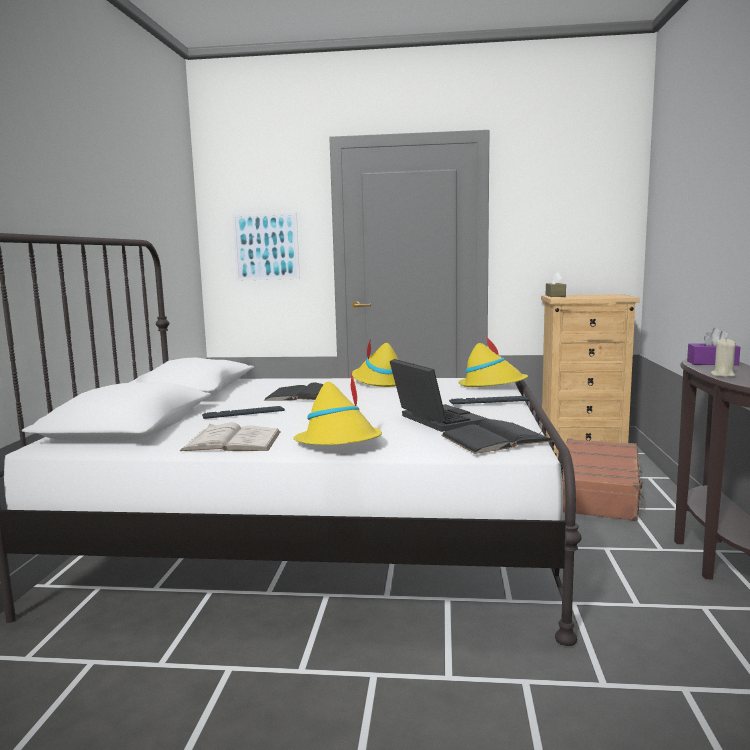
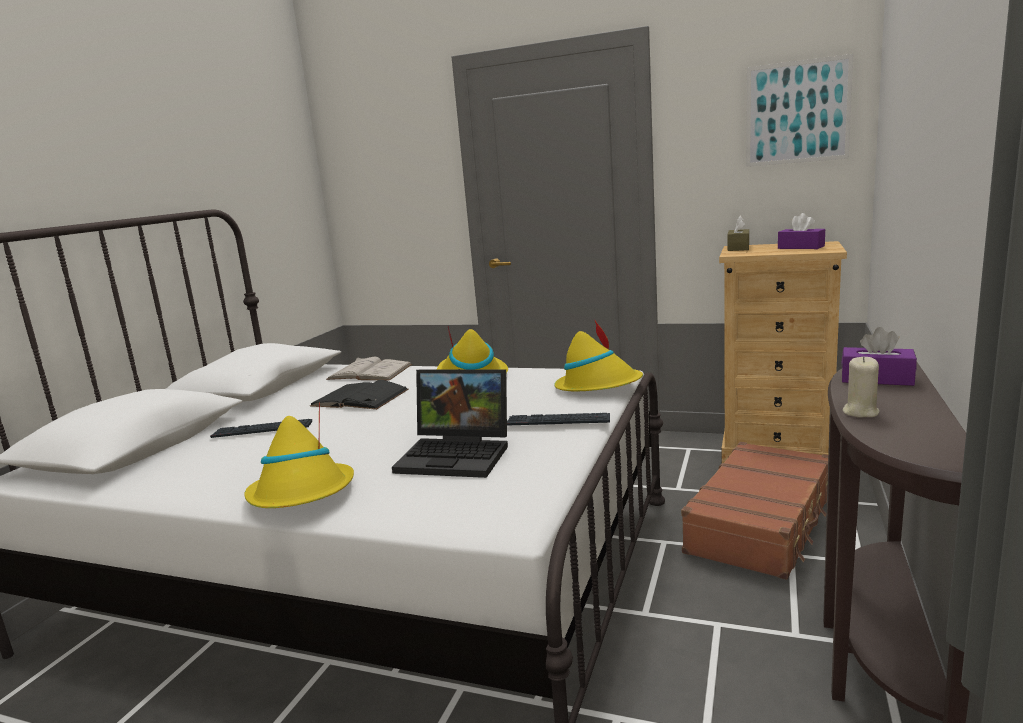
camera: 15 degrees right, 5 degrees up
(232, 441) = (196, 481): white book -> white book (370, 372)
(266, 246) = (392, 197): picture -> picture (797, 112)
(434, 420) = (458, 455): laptop -> laptop turned 120 degrees clockwise
(495, 438) = (490, 501): black book -> none
(602, 296) = (801, 247): none -> purple tissue box

